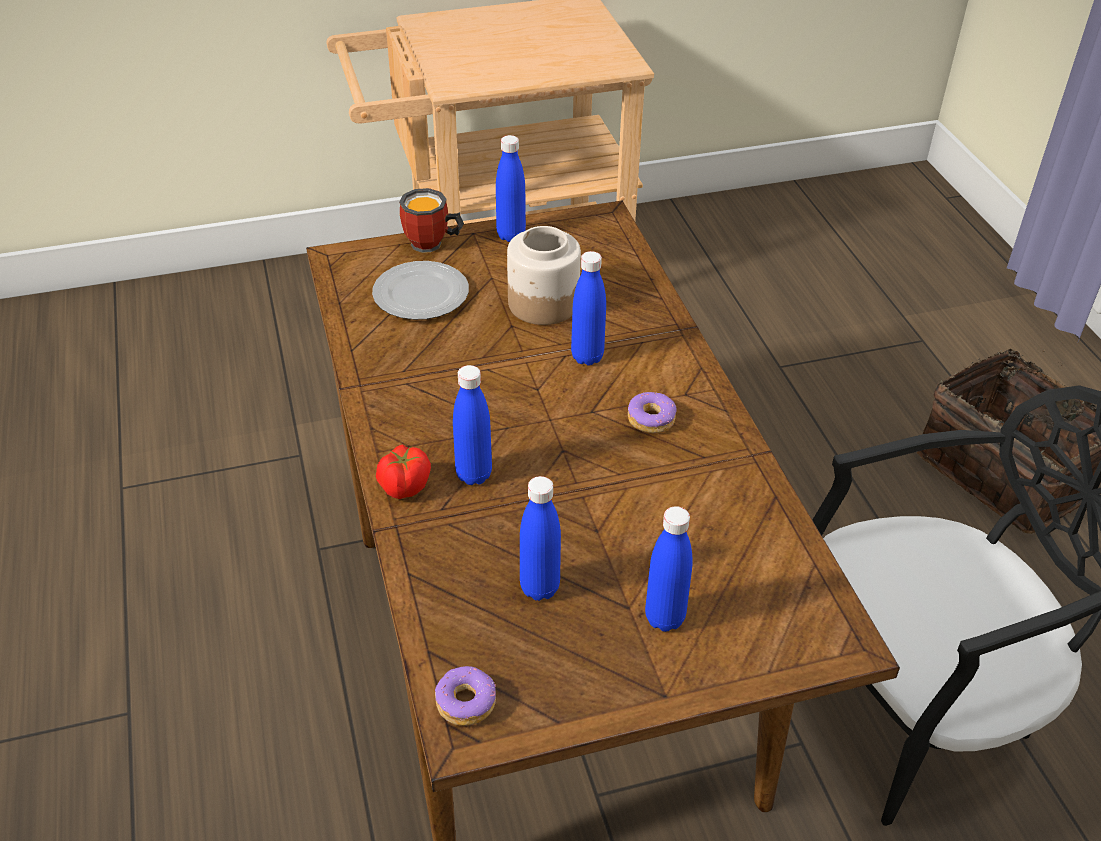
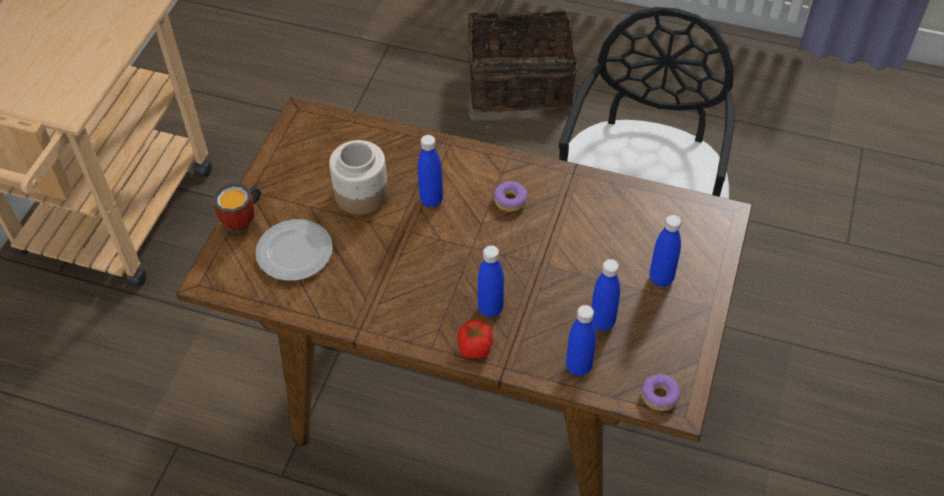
camera: 55 degrees left, 10 degrees up
(511, 235) = (274, 173): blue bottle -> blue bottle (578, 366)

